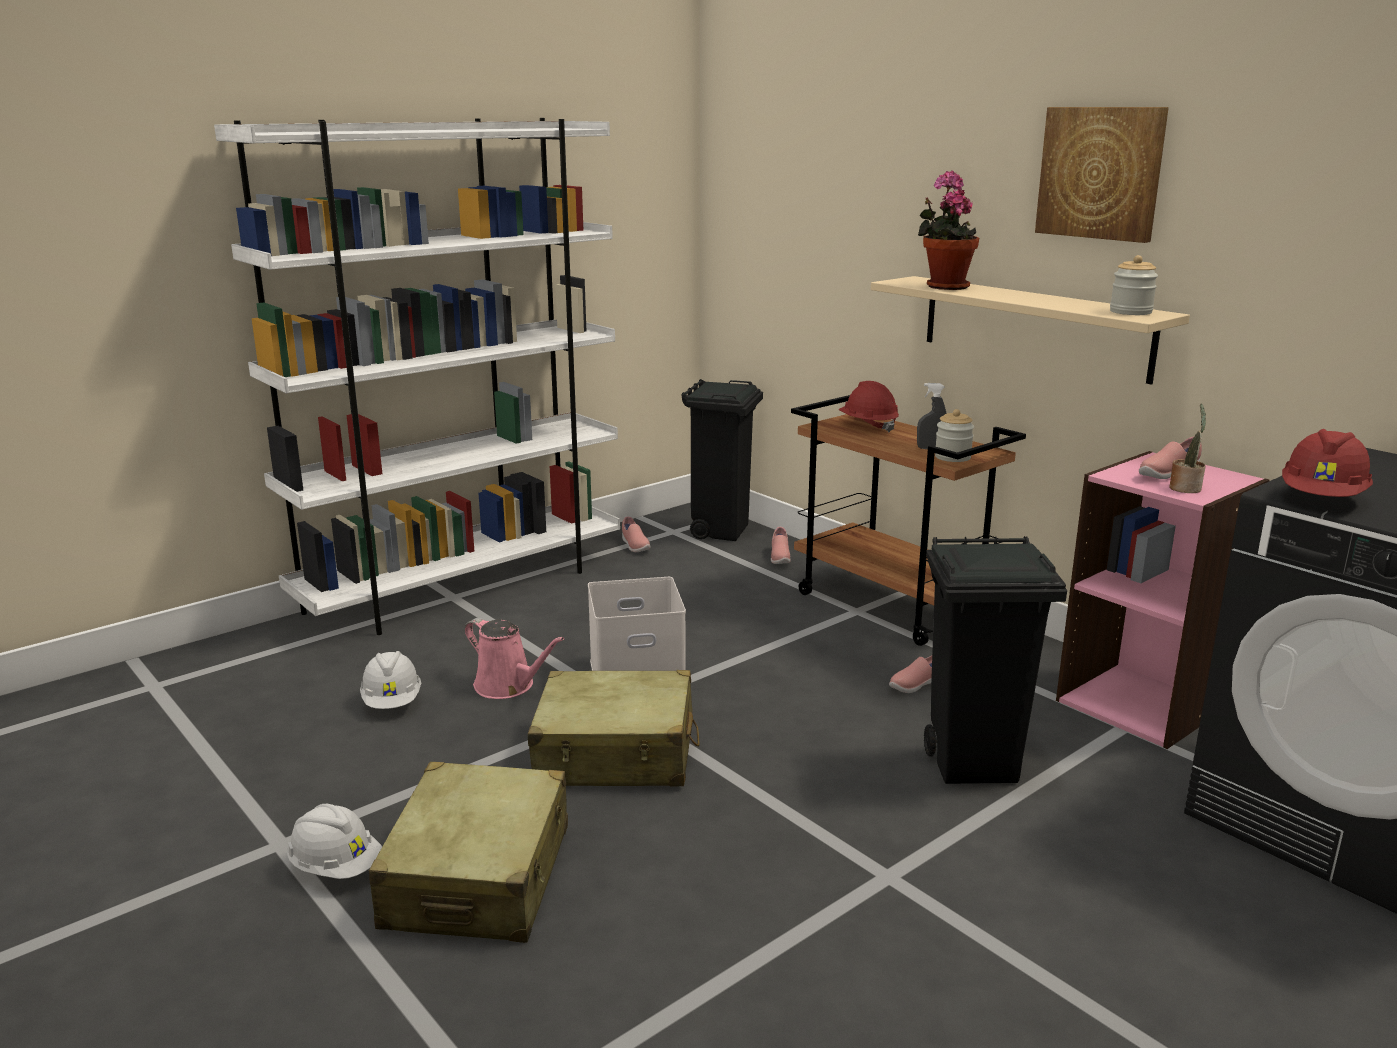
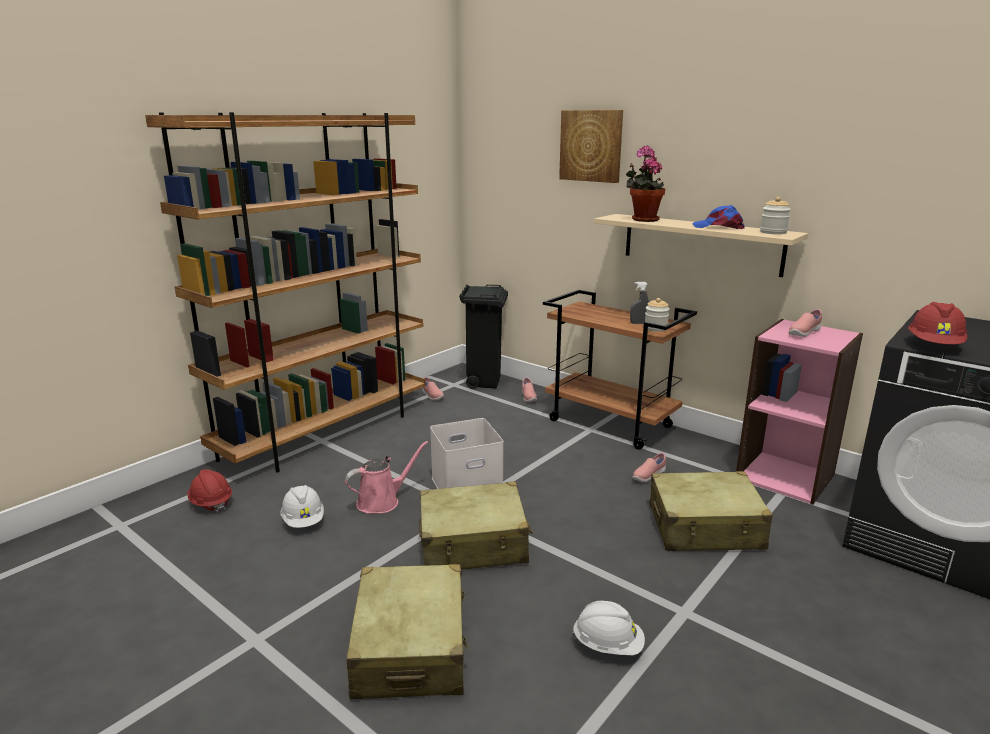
camera: 10 degrees left, 0 degrees up
(336, 867) = (303, 653): white hard hat -> white hard hat (608, 645)
(464, 587) = (326, 433): white bookcase -> brown bookcase
(508, 686) = (382, 501): pink watering can -> pink watering can turned 60 degrees counterclockwise
(868, 425) = (591, 310): red hard hat -> red hard hat (211, 503)
(974, 765) = (705, 527): black trash can -> beige suitcase
(1052, 301) = (719, 227): none -> blue cap
(1101, 173) = (746, 145): picture -> picture (591, 146)
(1185, 488) = (820, 341): potted plant -> none

